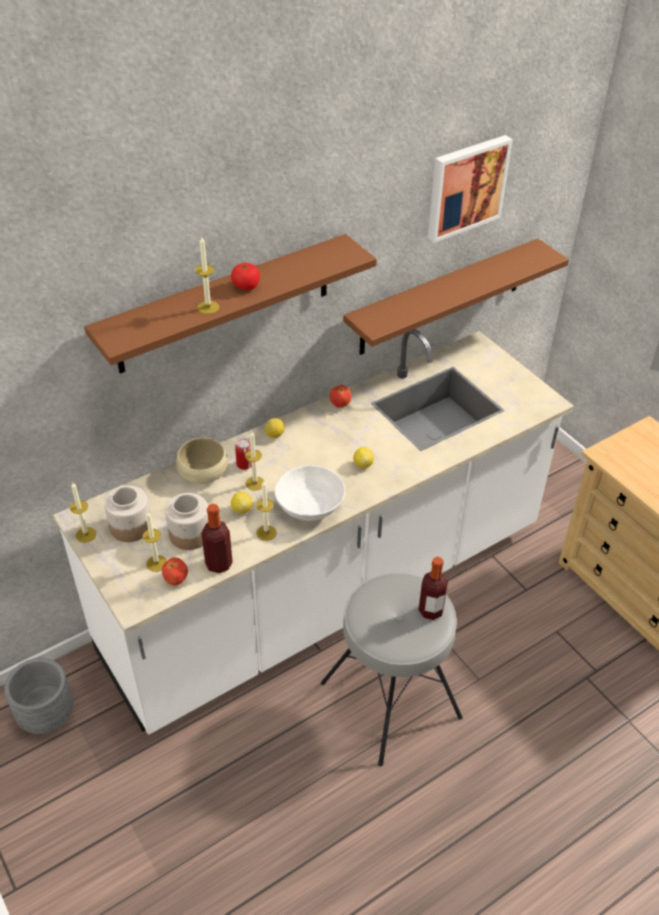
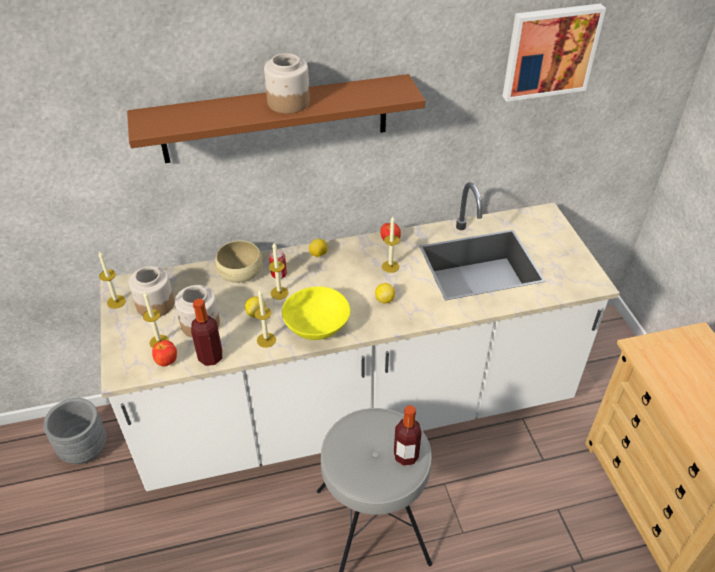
camera: 20 degrees right, 0 degrees up
(208, 307) = (242, 114): candle -> candle (390, 266)
(246, 286) = (288, 102): tomato -> jar
(310, 507) = (317, 327): white bowl -> yellow bowl
(442, 297) = (516, 161): brown shelf -> none

